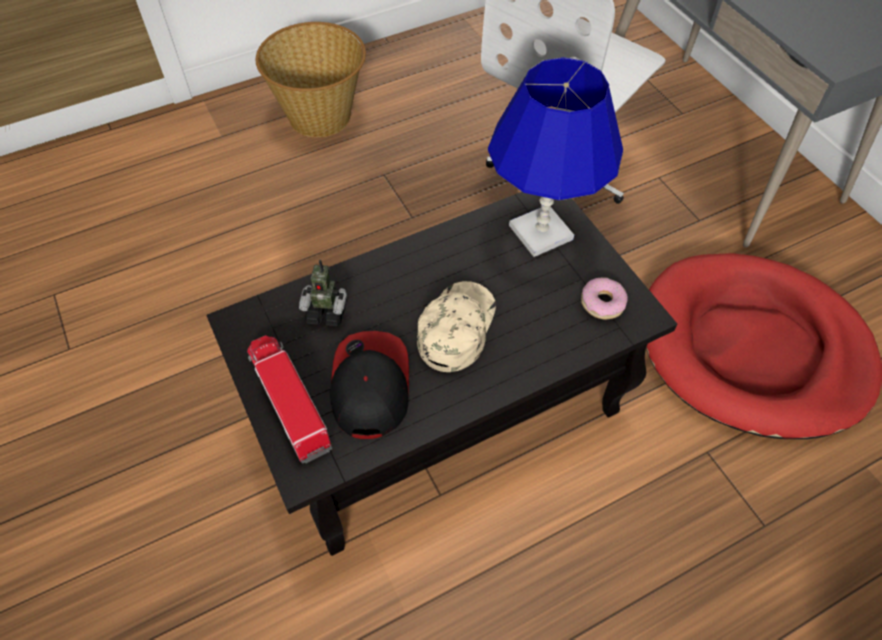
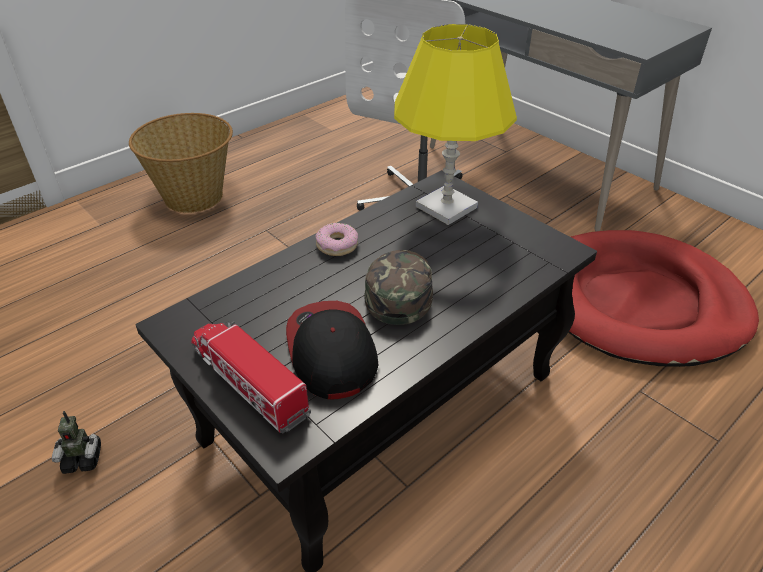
camera: 15 degrees left, 15 degrees down
(327, 311) = (265, 298): toy robot -> toy robot (83, 459)
(455, 327) = (398, 288): beige cap -> green cap
(541, 232) = (446, 206): blue table lamp -> yellow table lamp
(602, 303) = (524, 247): donut -> donut (337, 245)

